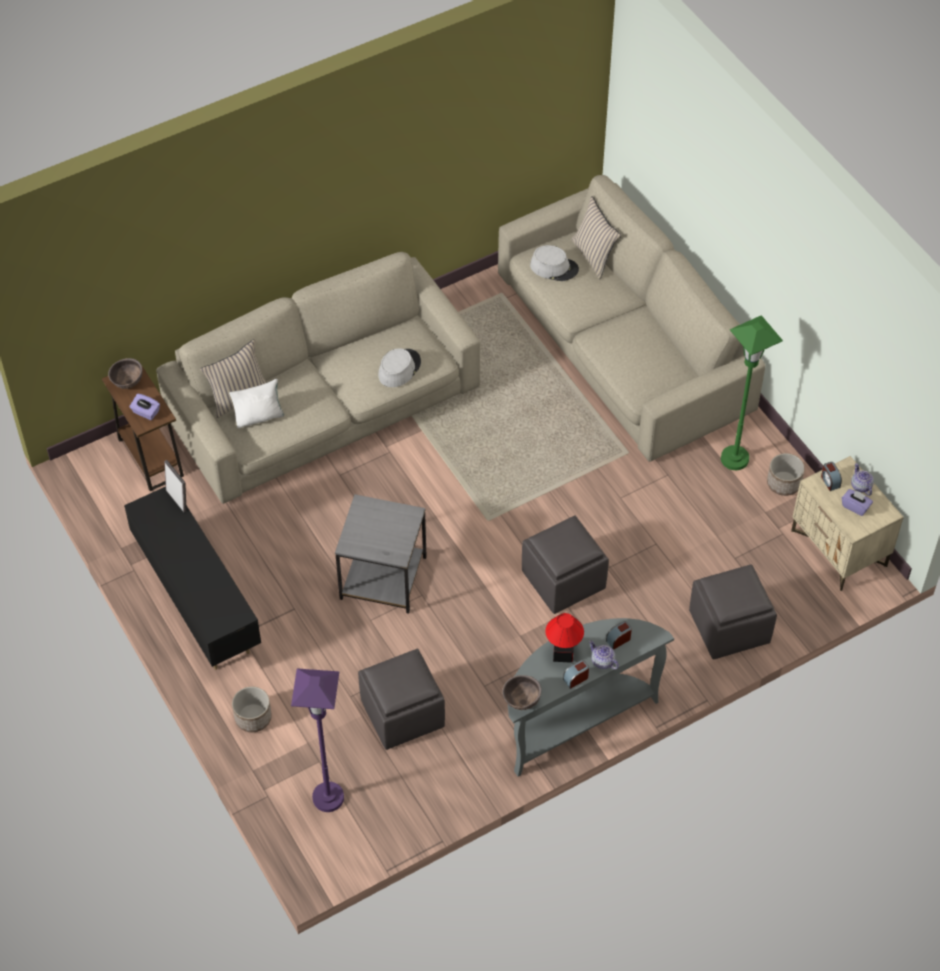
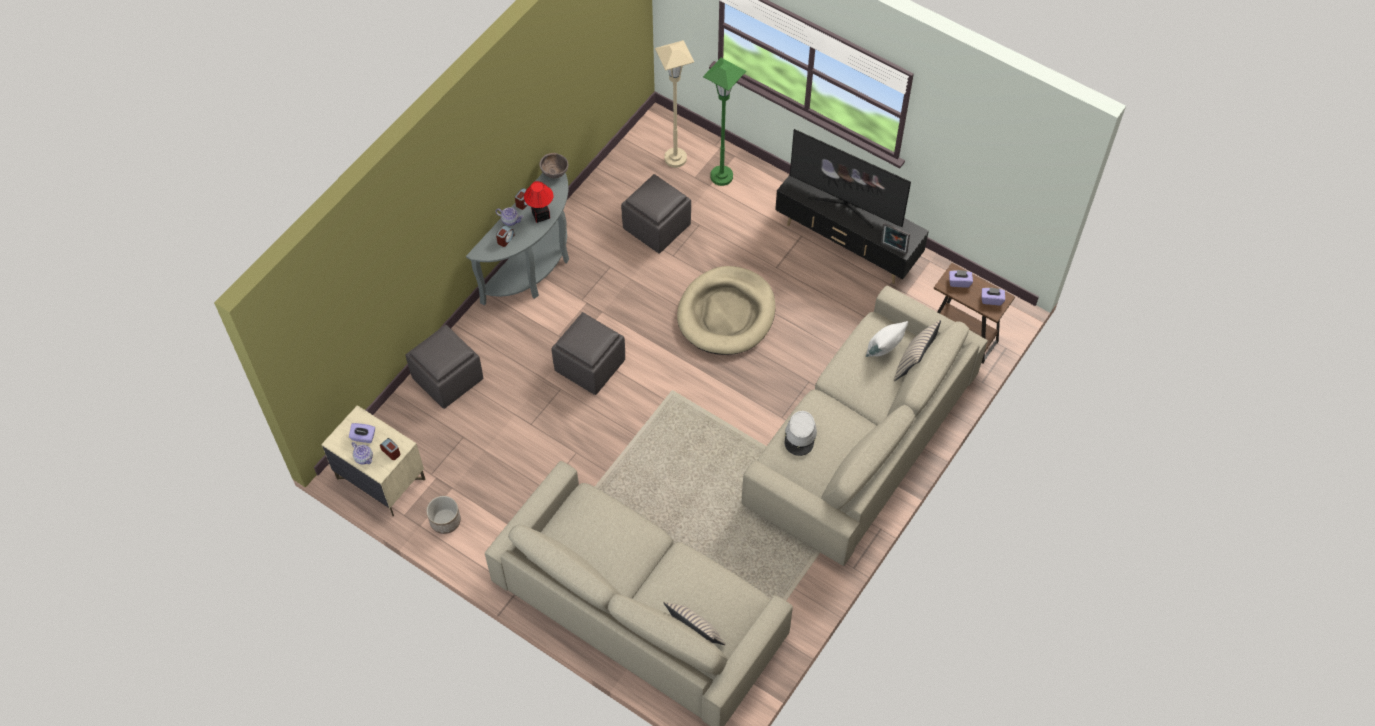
camera: 155 degrees right, 5 degrees up
(127, 383) = (991, 300): brown bowl -> purple tissue box
(192, 570) = (845, 204): none -> television
(253, 718) = (756, 186): planter -> none
(328, 798) = (675, 158): purple floor lamp -> beige floor lamp
(382, 578) = (726, 313): grey side table -> beige dog bed
(554, 267) = (723, 598): grey hat -> none
(734, 459) = (495, 527): green floor lamp -> green floor lamp (721, 176)

